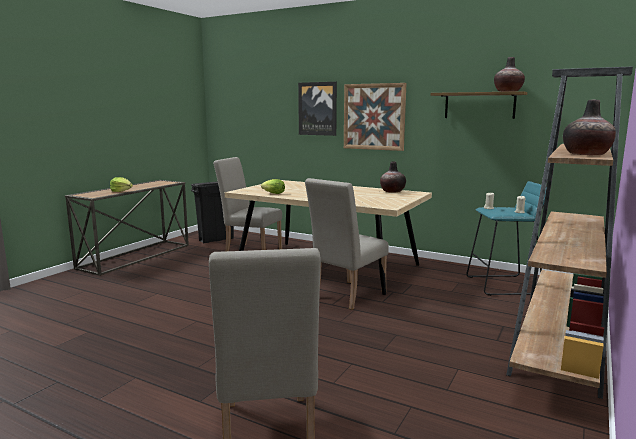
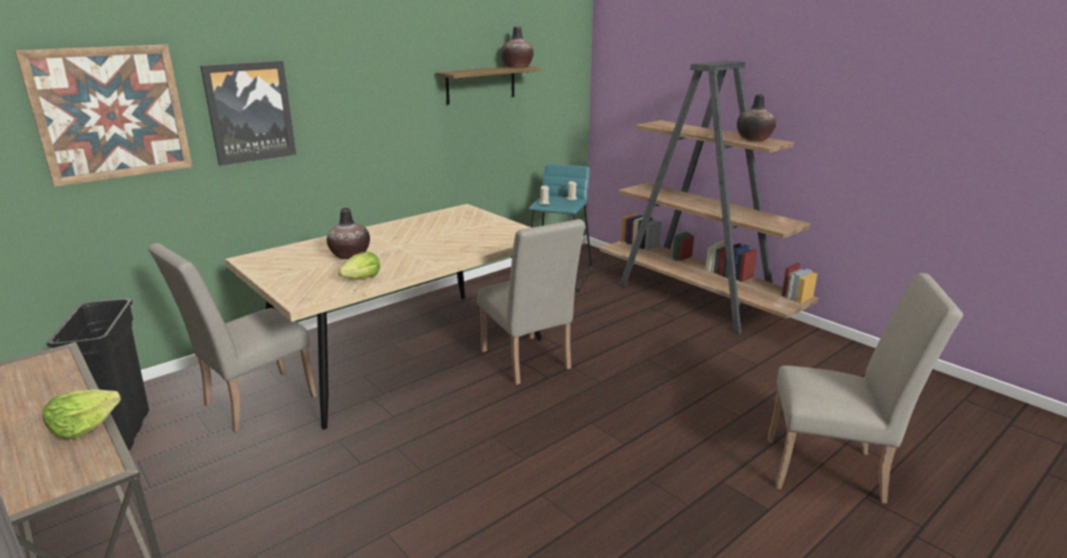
camera: 70 degrees left, 10 degrees up
(374, 117) = (354, 114): picture -> picture (111, 113)
(392, 191) = (439, 217): vase -> vase (350, 255)

